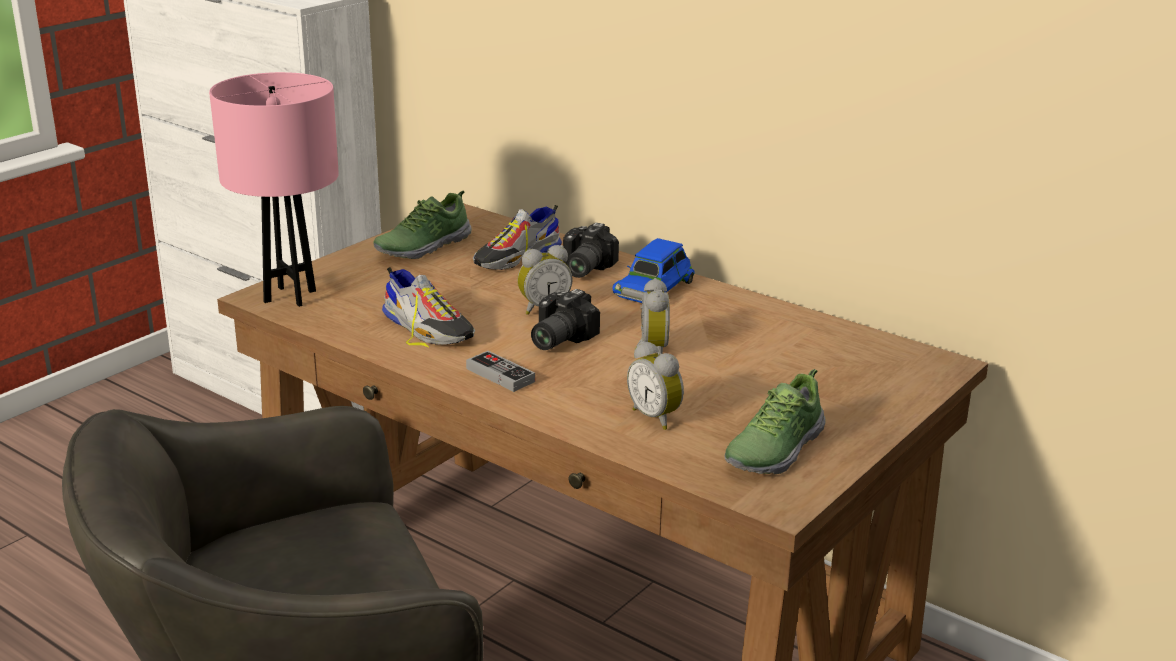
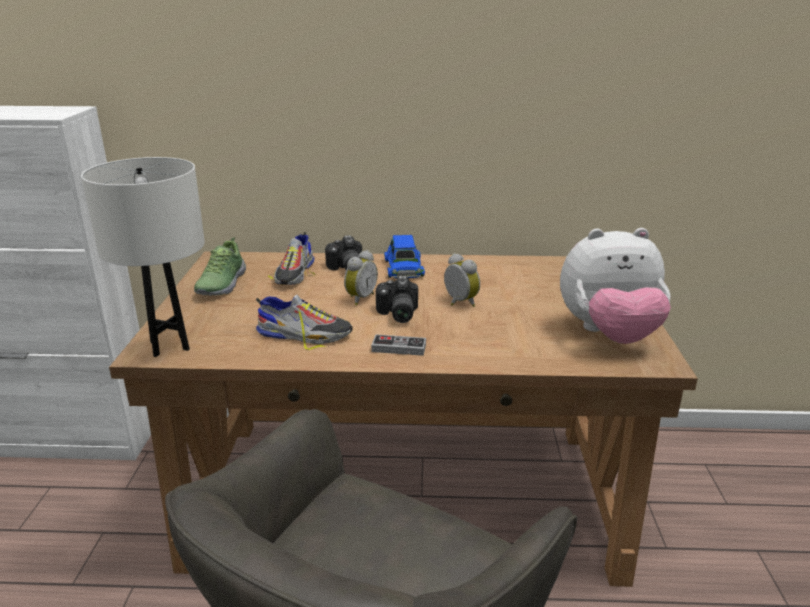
camera: 35 degrees left, 0 degrees up
(289, 296) = (169, 346): pink table lamp -> white table lamp
(656, 417) = (525, 340): alarm clock -> none
(773, 449) = (609, 335): shoe -> plush toy

